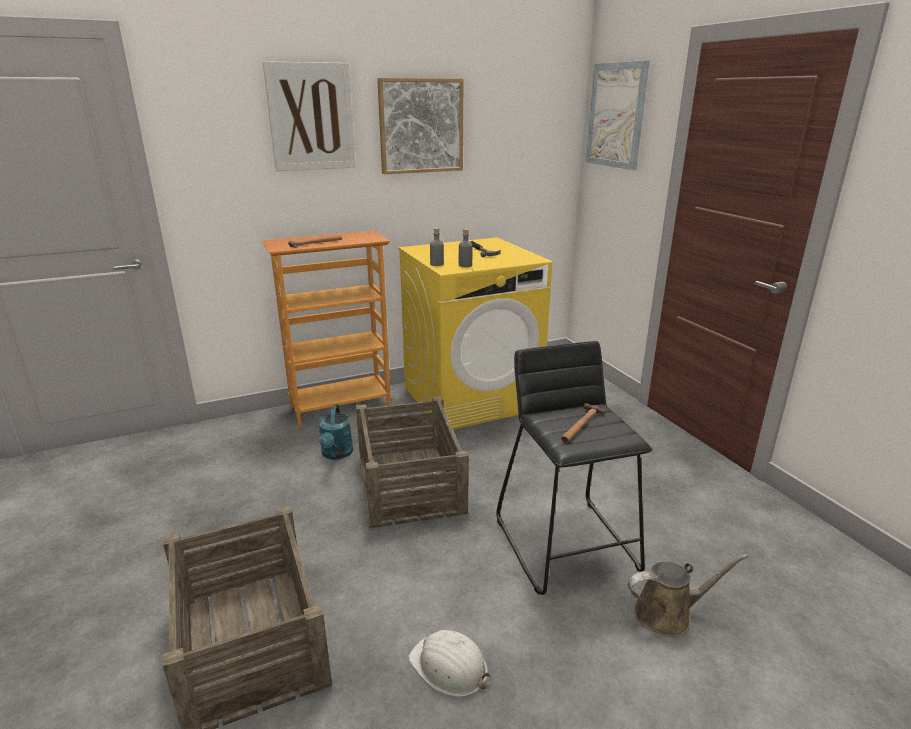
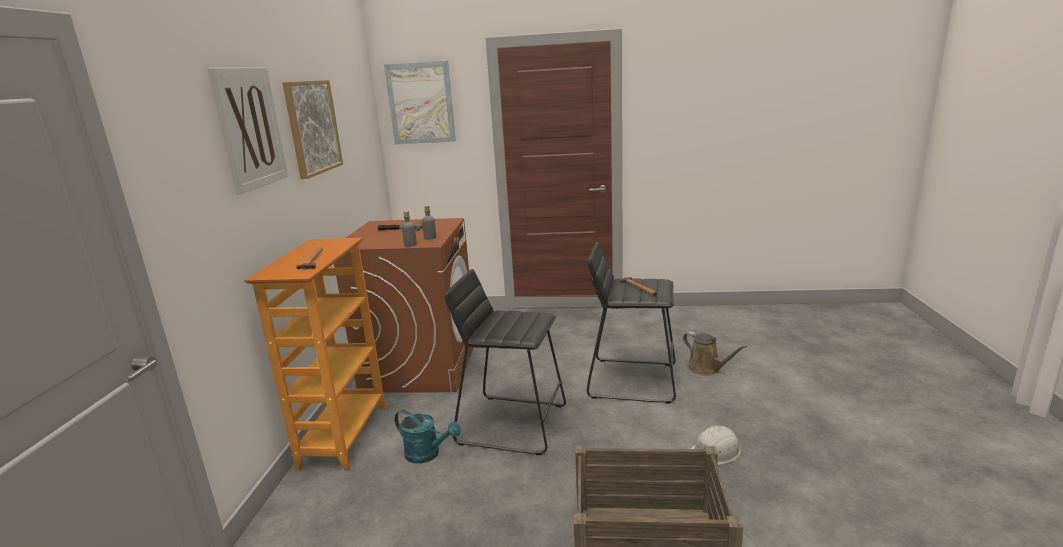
camera: 60 degrees left, 5 degrees down
(410, 483) = (512, 423): crate -> black stool
(471, 398) = (420, 365): yellow washing machine -> brown washing machine
(668, 614) = (706, 369): brown watering can -> brown watering can turned 120 degrees clockwise

